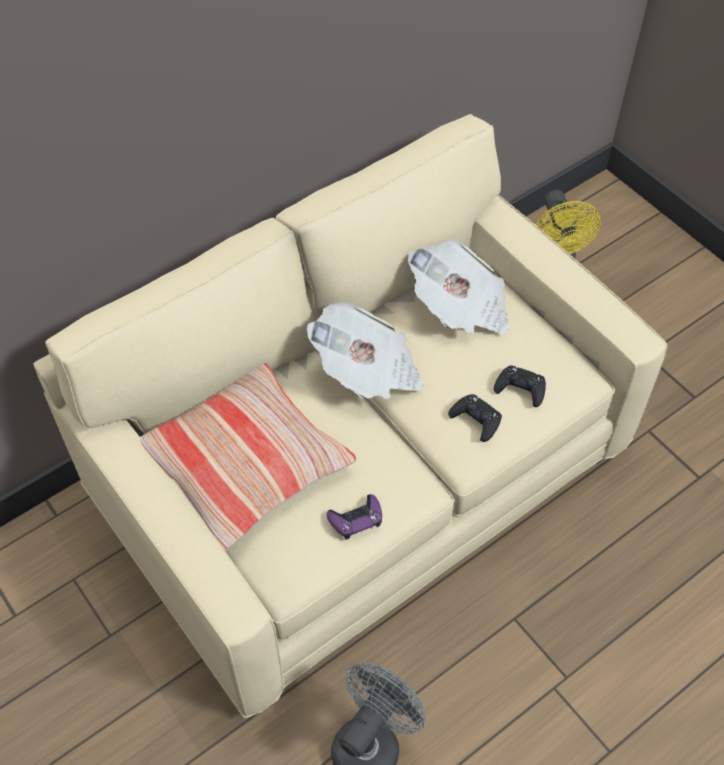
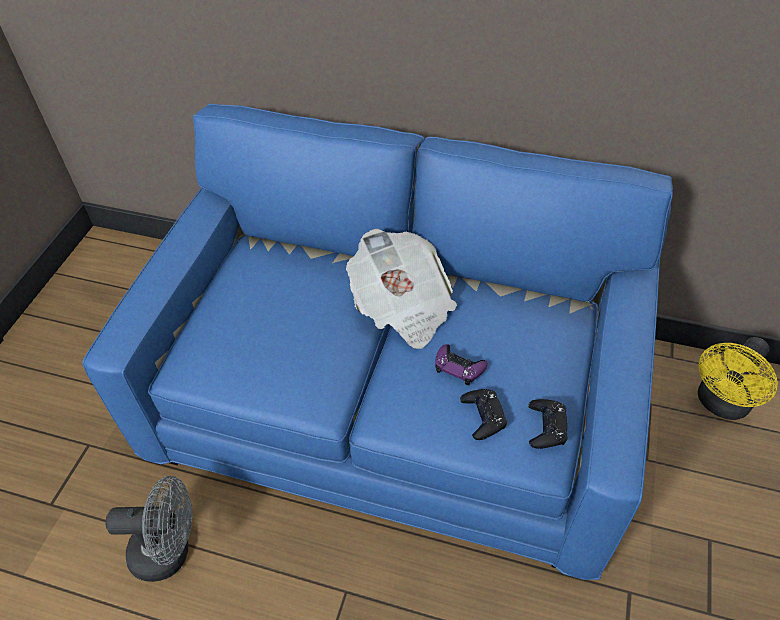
camera: 55 degrees right, 5 degrees down
(245, 464) = (258, 288): pillow -> none
(356, 519) = (260, 380): purple game controller -> purple game controller (459, 367)
(360, 464) = (396, 395): beige sofa -> blue sofa
(460, 307) = (524, 326): newspaper -> none
(475, 420) = (421, 403): black game controller -> black game controller (546, 427)

